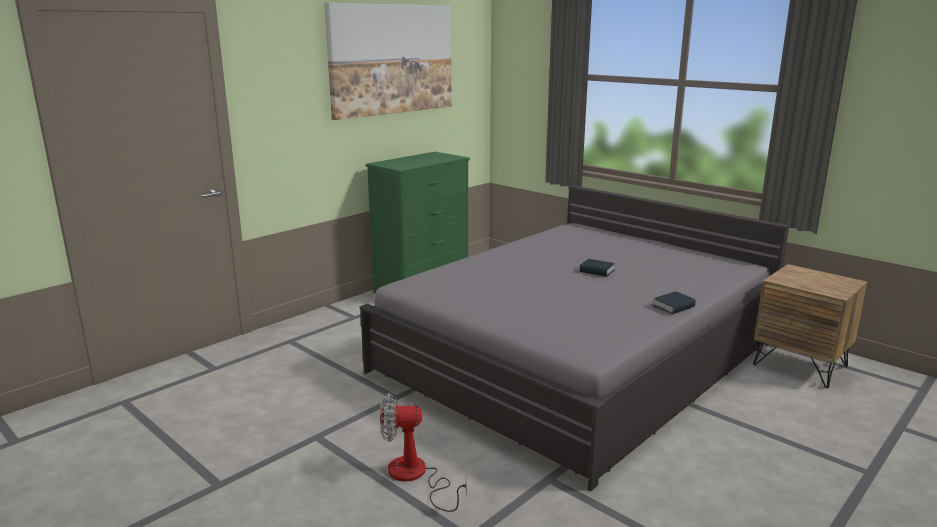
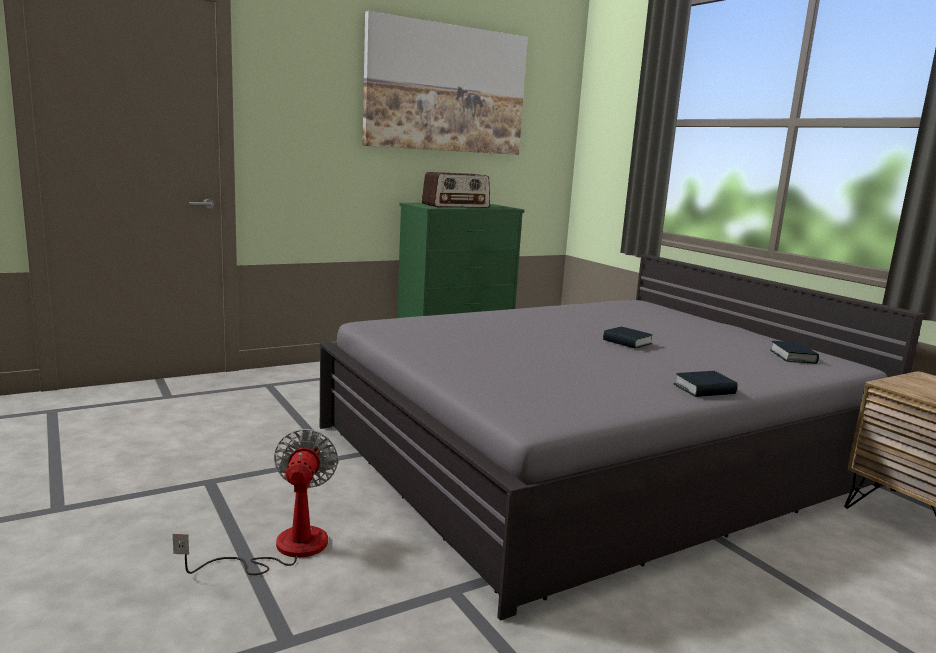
camera: 15 degrees right, 5 degrees down
(414, 161) = (455, 206): none -> radio
(415, 476) = (283, 549): fan -> fan turned 75 degrees clockwise
(709, 265) = (793, 357): none -> book

